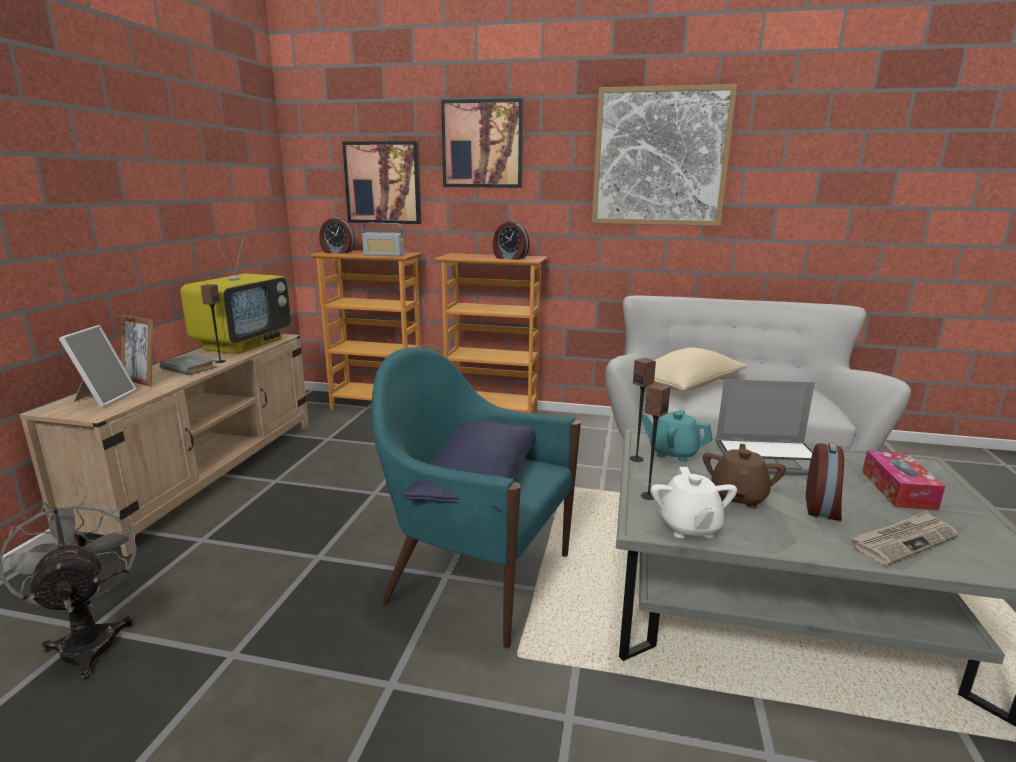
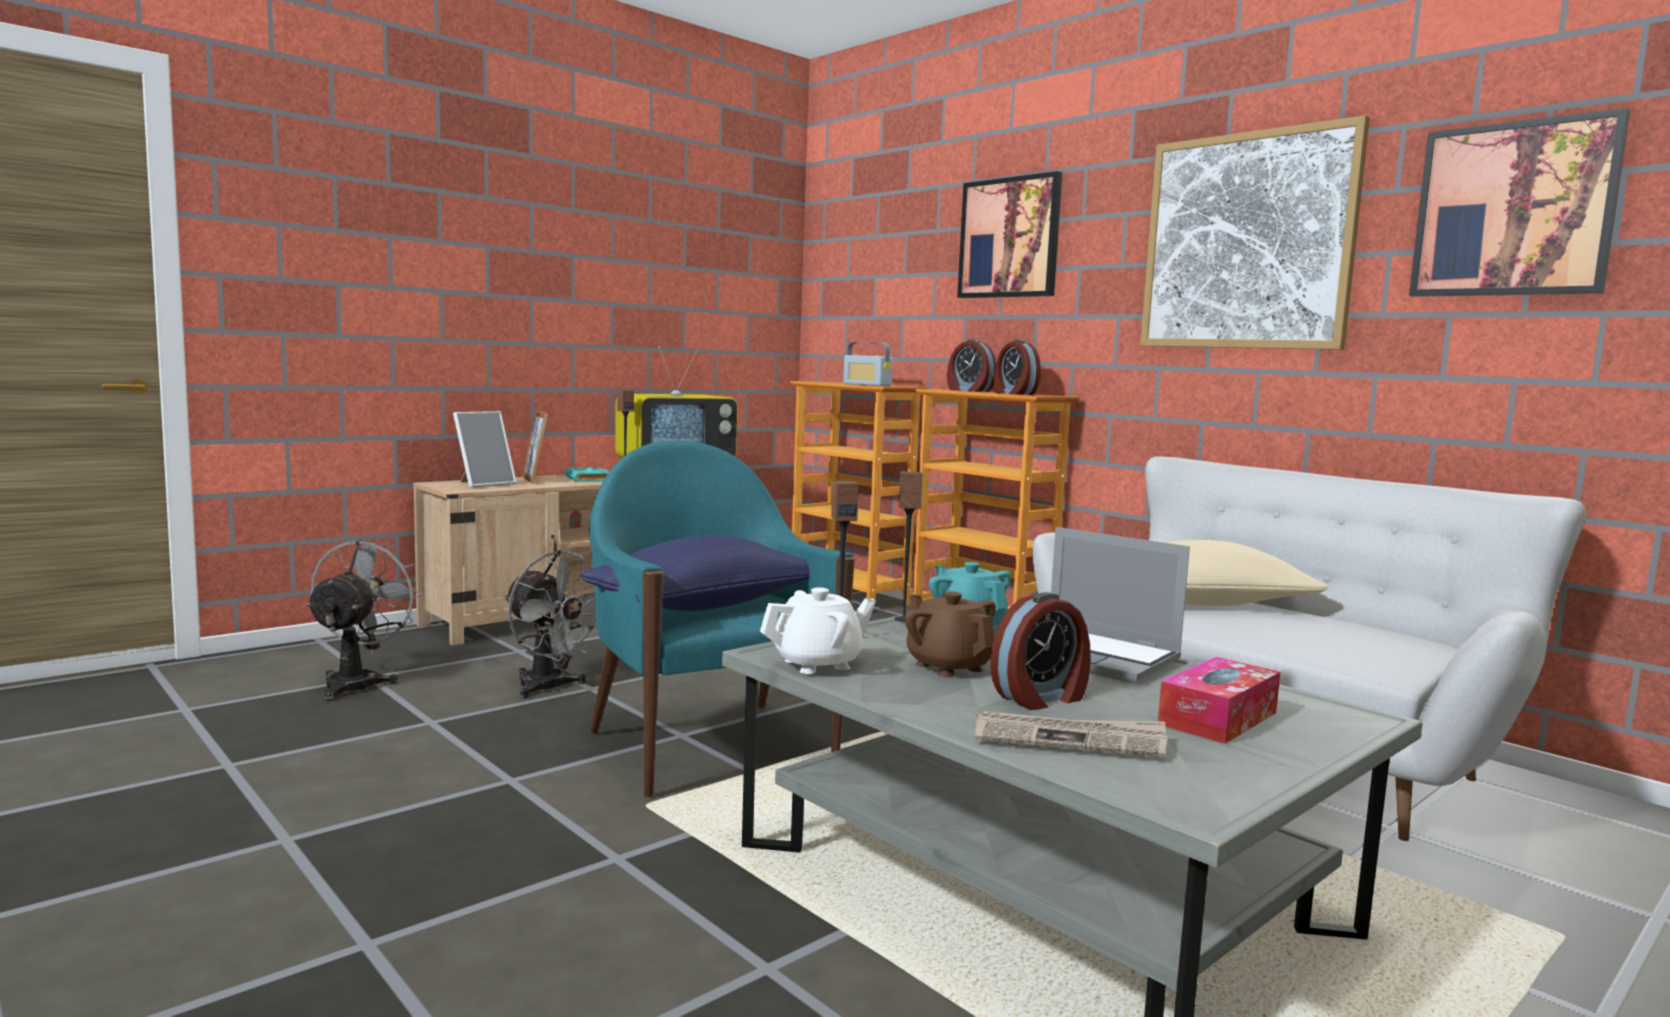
camera: 35 degrees right, 10 degrees down
(191, 368) = (590, 479): grey book -> turquoise book
(286, 570) = (550, 688): none -> grey fan
(337, 252) = (827, 382): alarm clock -> alarm clock (969, 390)
(383, 183) = (896, 295): picture -> picture (1514, 210)
(689, 527) = (818, 664): white teapot -> white teapot turned 150 degrees counterclockwise
(738, 497) = (948, 666): brown teapot -> brown teapot turned 90 degrees counterclockwise

